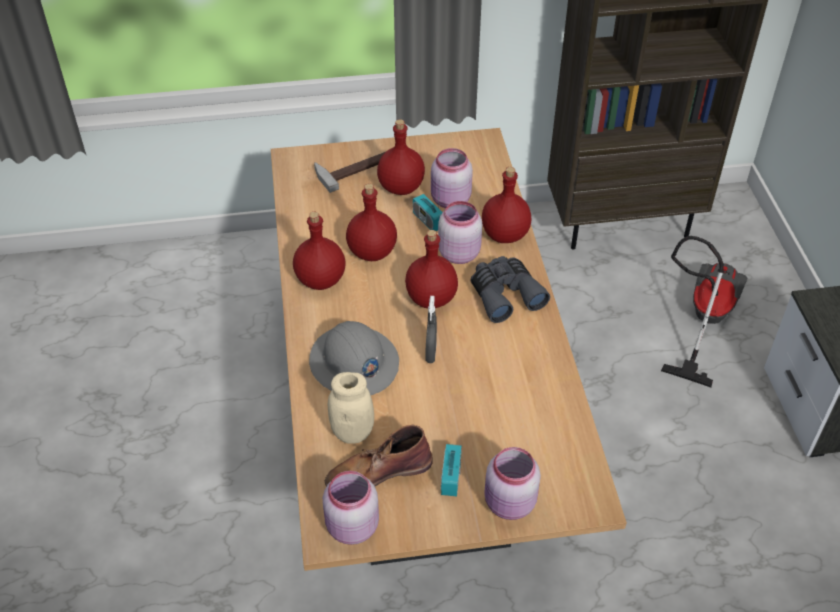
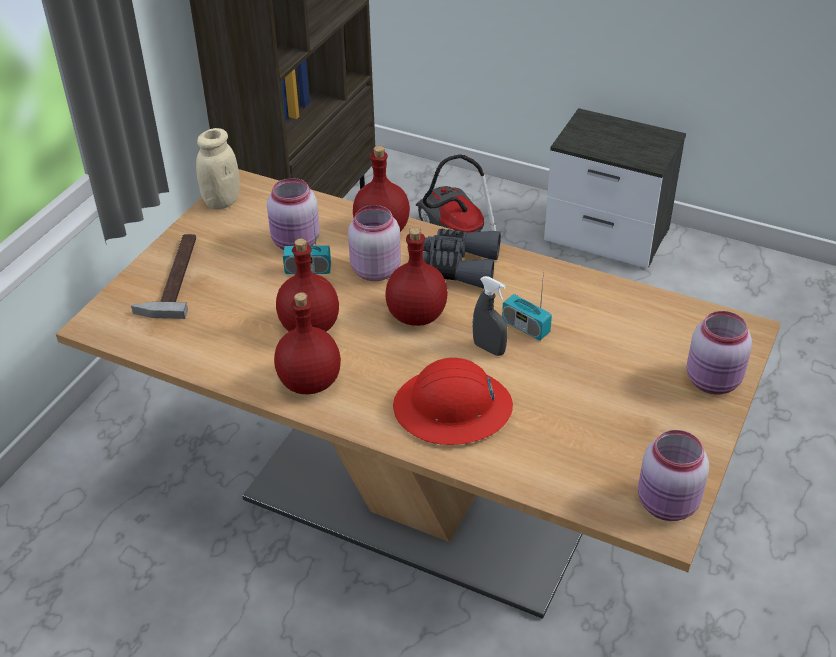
camera: 55 degrees left, 5 degrees down
(352, 432) = (545, 450): beige jar -> beige jar (222, 201)
(353, 363) = (453, 409): grey hard hat -> red hard hat
(378, 472) = (611, 454): brown boot -> none
(400, 187) = (237, 266): red bottle -> none
(450, 477) = (655, 405): radio -> radio (525, 327)

